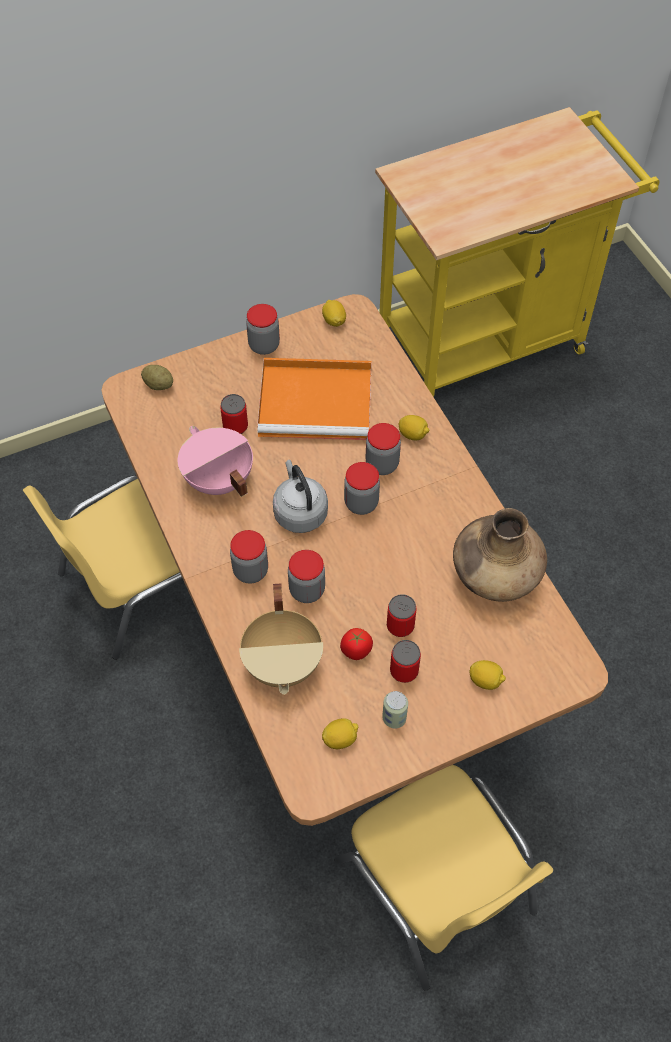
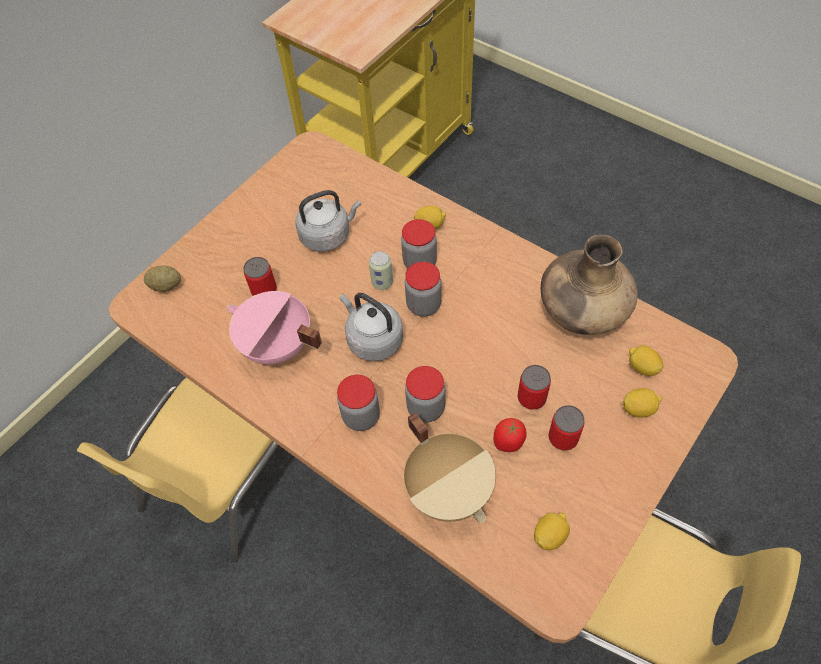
camera: 25 degrees left, 0 degrees up
(264, 345) = (247, 208): jar -> none
(318, 402) = (328, 235): orange tray -> grey kettle
(334, 321) = (298, 161): lemon -> lemon (642, 367)
(394, 718) = (584, 488): can -> can (382, 283)

